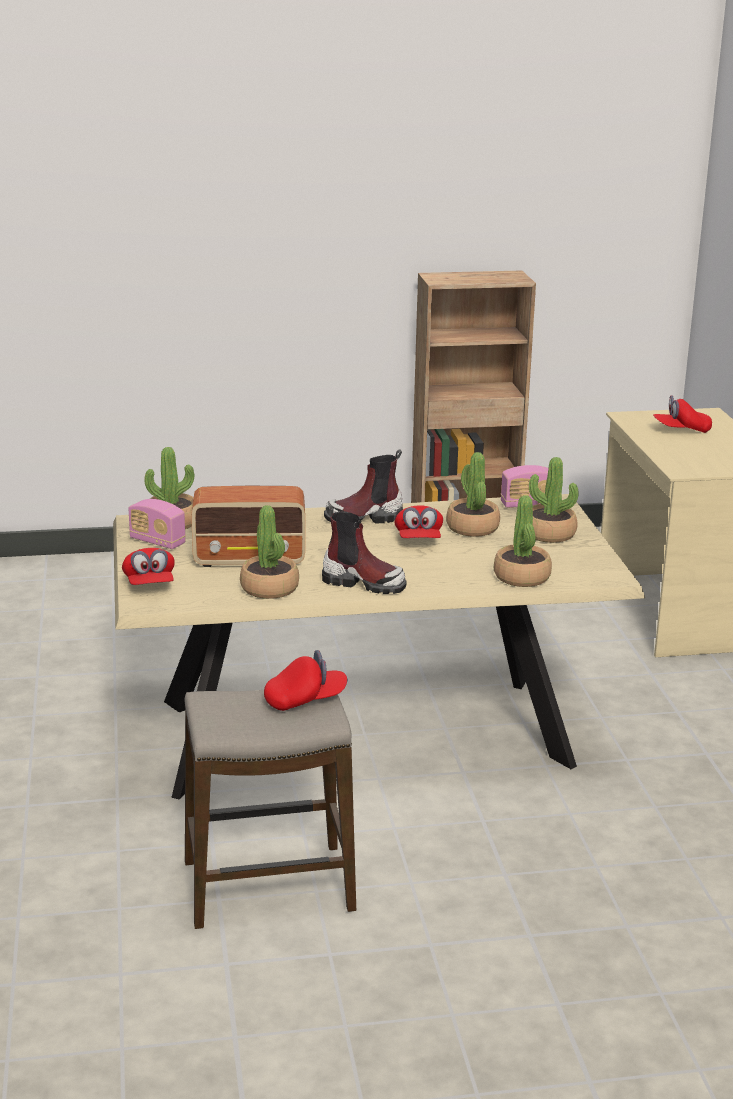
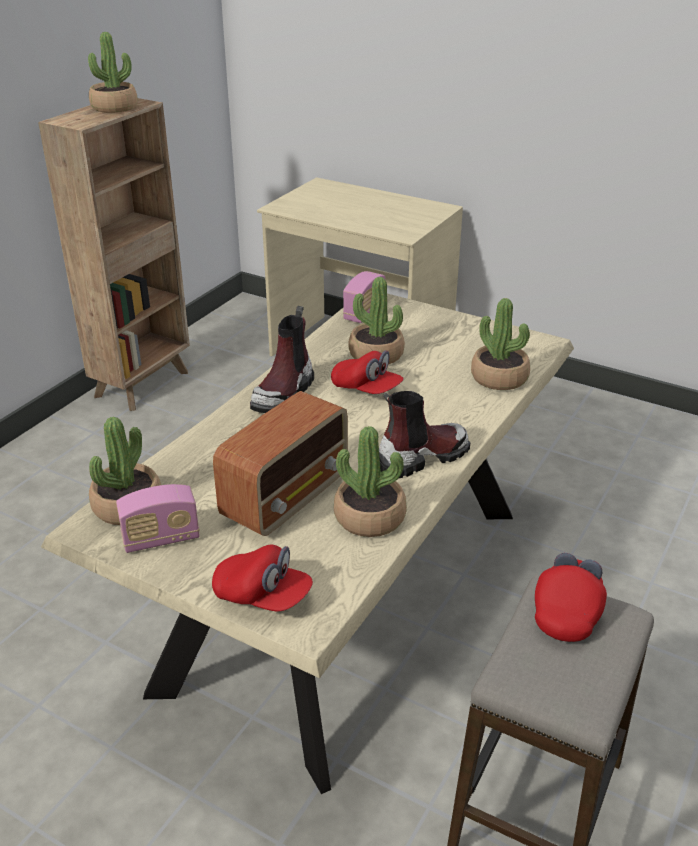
camera: 50 degrees left, 10 degrees up
(549, 534) = (431, 330): potted plant -> potted plant (114, 107)
(681, 430) = (335, 204): red cap -> none

